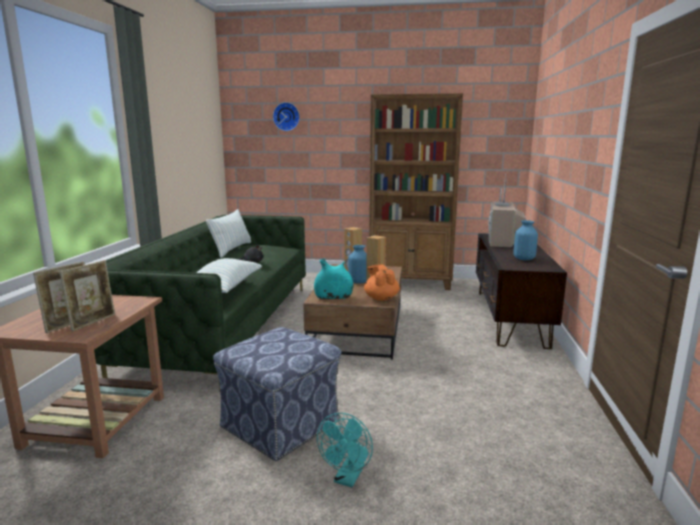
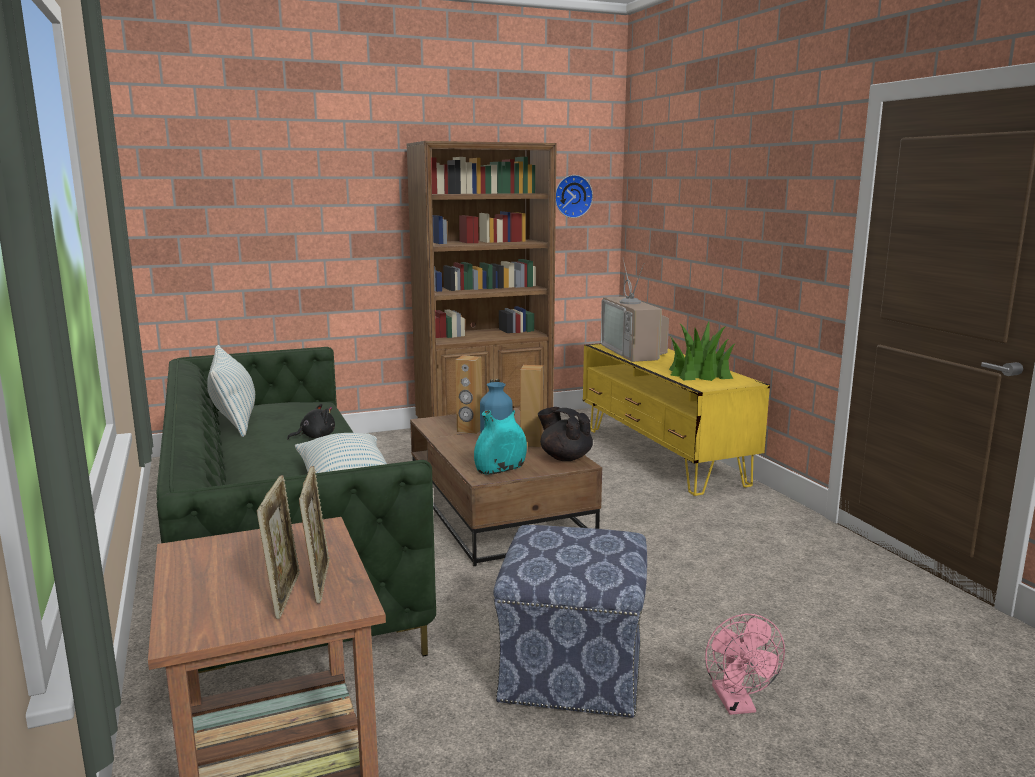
camera: 30 degrees left, 0 degrees up
(286, 116) = (251, 172): wall clock -> wall clock (572, 196)
(347, 478) = (737, 705): turquoise fan -> pink fan
(381, 298) = (565, 457): orange teapot -> black teapot
(509, 317) = (662, 456): brown tv stand -> yellow tv stand
(524, 259) = (699, 374): blue vase -> potted plant

